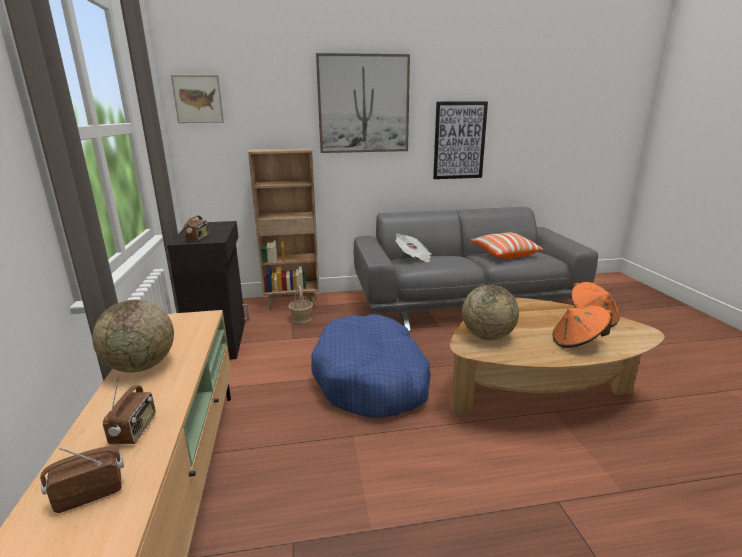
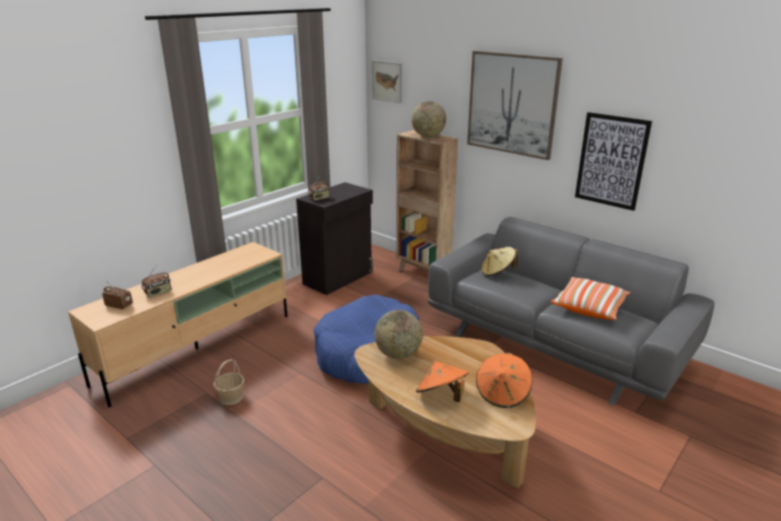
camera: 50 degrees right, 5 degrees up
(141, 366) = (204, 267): globe -> globe (428, 136)
(301, 319) = (405, 288): basket -> basket (231, 397)
(413, 257) = (497, 272): newspaper -> beige hat

